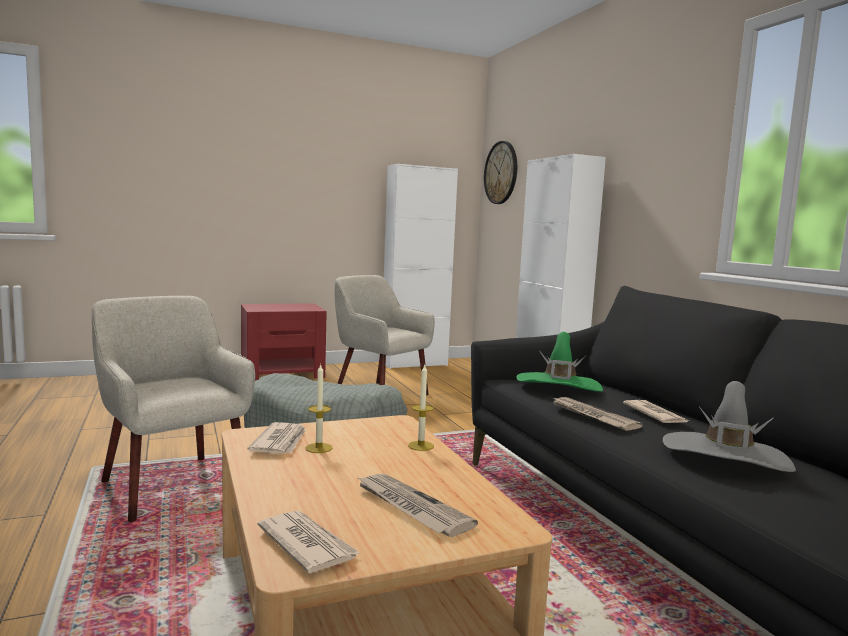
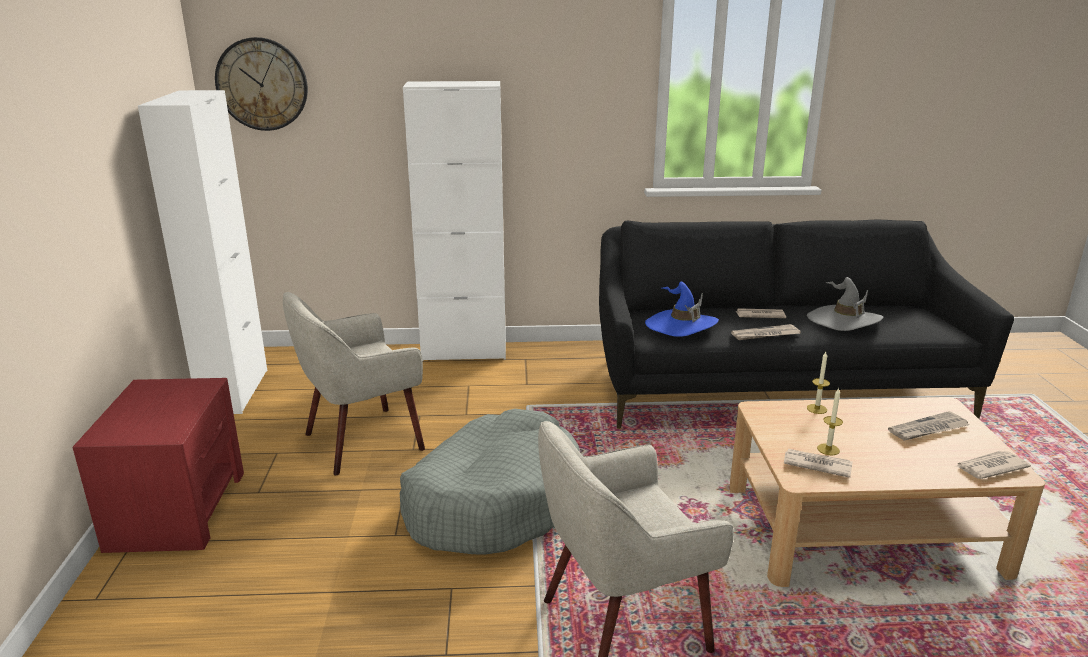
camera: 70 degrees left, 15 degrees up
(558, 386) = (681, 326): green hat -> blue hat

